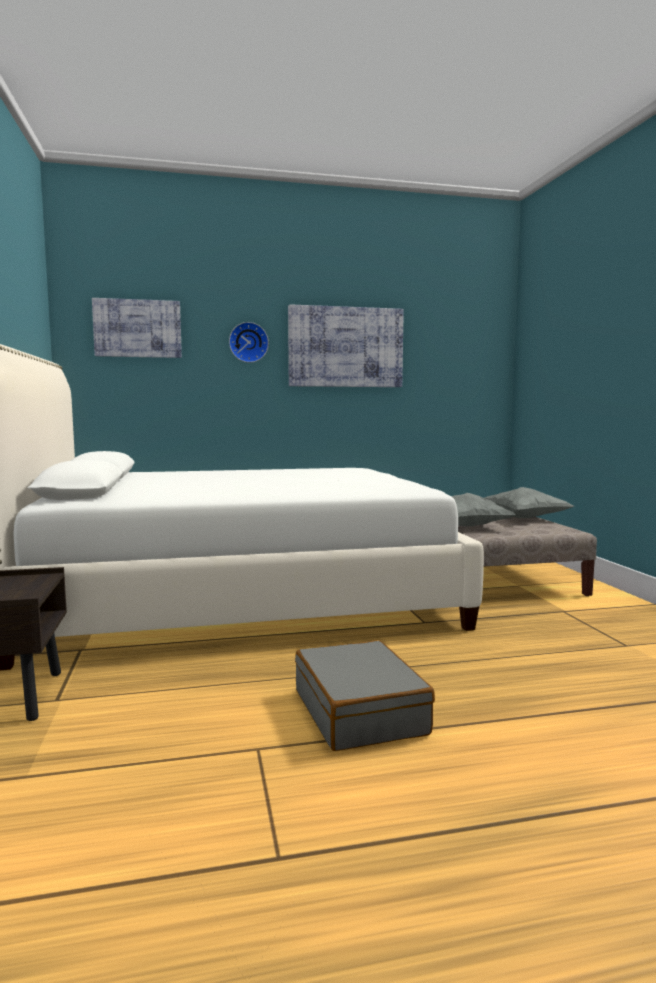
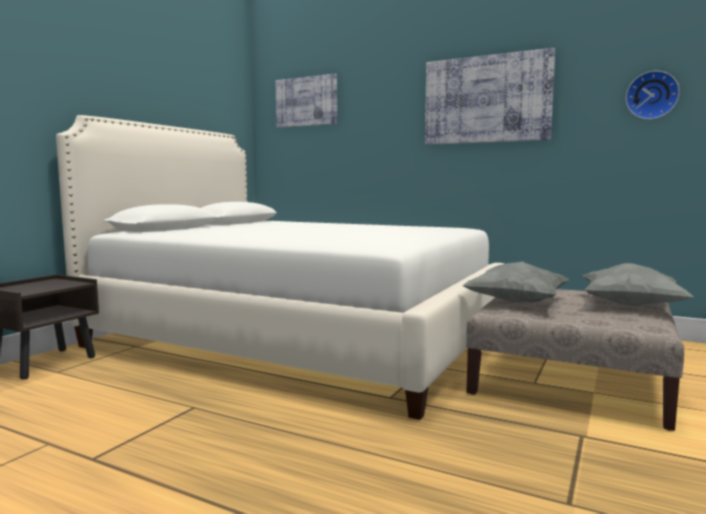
camera: 40 degrees right, 0 degrees up
(248, 342) = (391, 104): wall clock -> wall clock (651, 95)
(360, 712) = (156, 448): grey suitcase -> none

